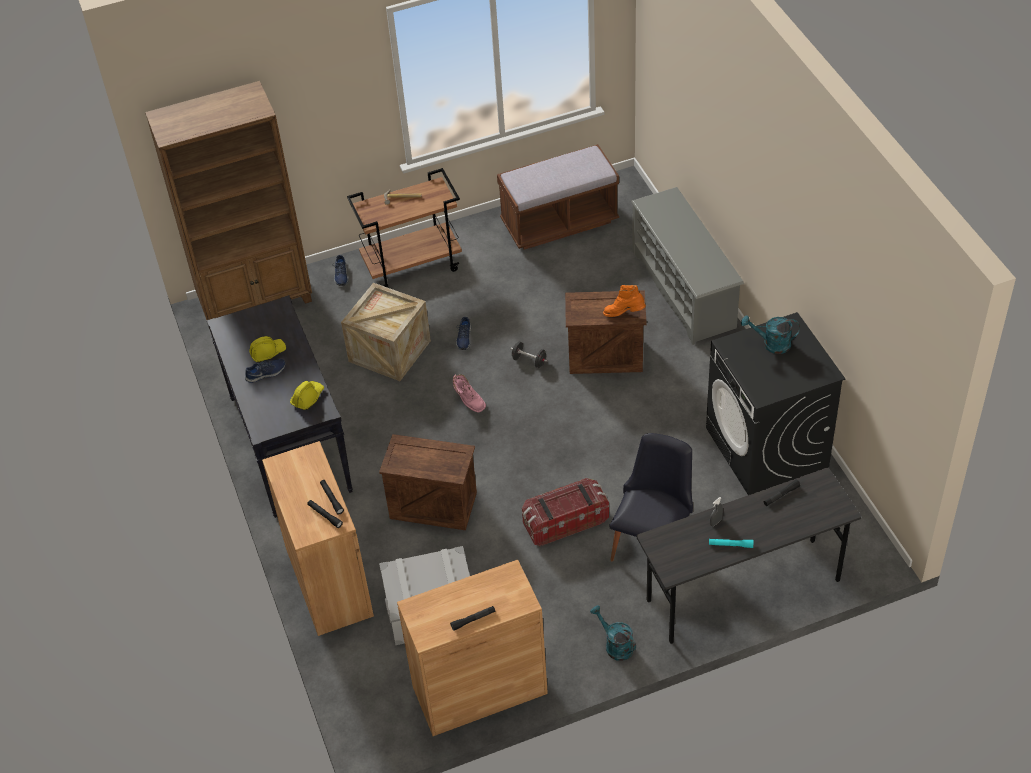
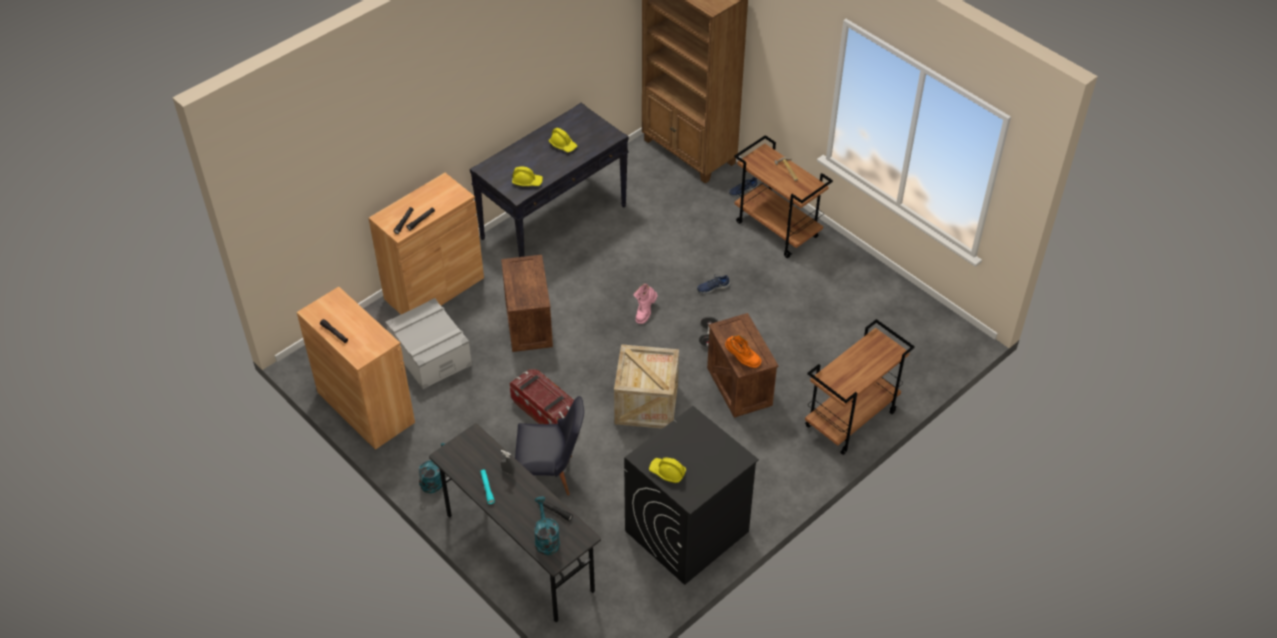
camera: 65 degrees right, 0 degrees up
(266, 373) = (542, 151): blue shoe -> none
(389, 351) = (675, 247): crate -> crate (646, 404)
(559, 222) = (885, 308): brown bench -> none
(624, 314) = (741, 359): orange boot -> orange boot turned 135 degrees clockwise
(684, 289) = (850, 420): grey shoe rack -> brown cart
(771, 344) = (707, 449): turquoise watering can -> turquoise watering can (546, 539)
(788, 381) = (667, 472): none -> yellow hard hat

